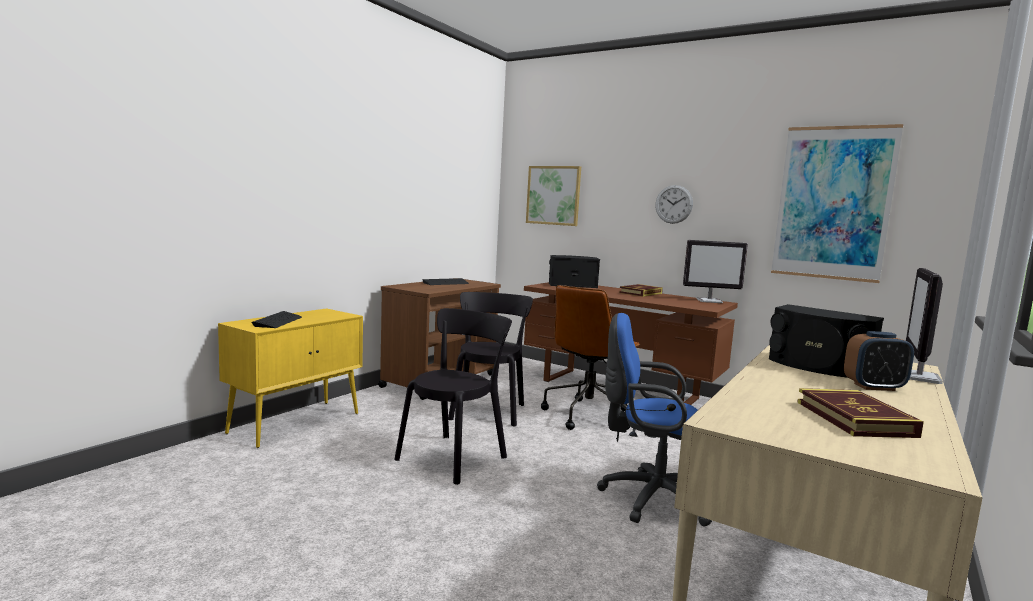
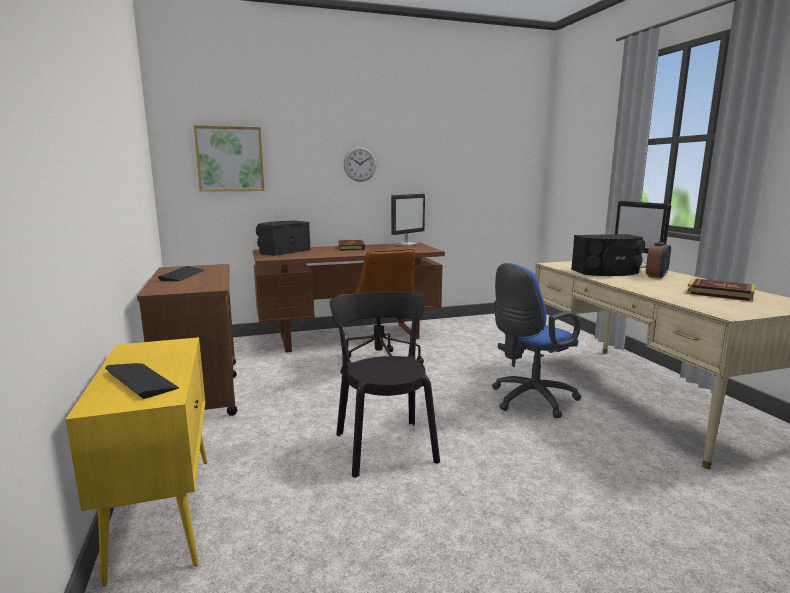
camera: 50 degrees left, 5 degrees up
(488, 410) = (310, 395): black chair -> none
(833, 203) = (474, 159): picture -> none

